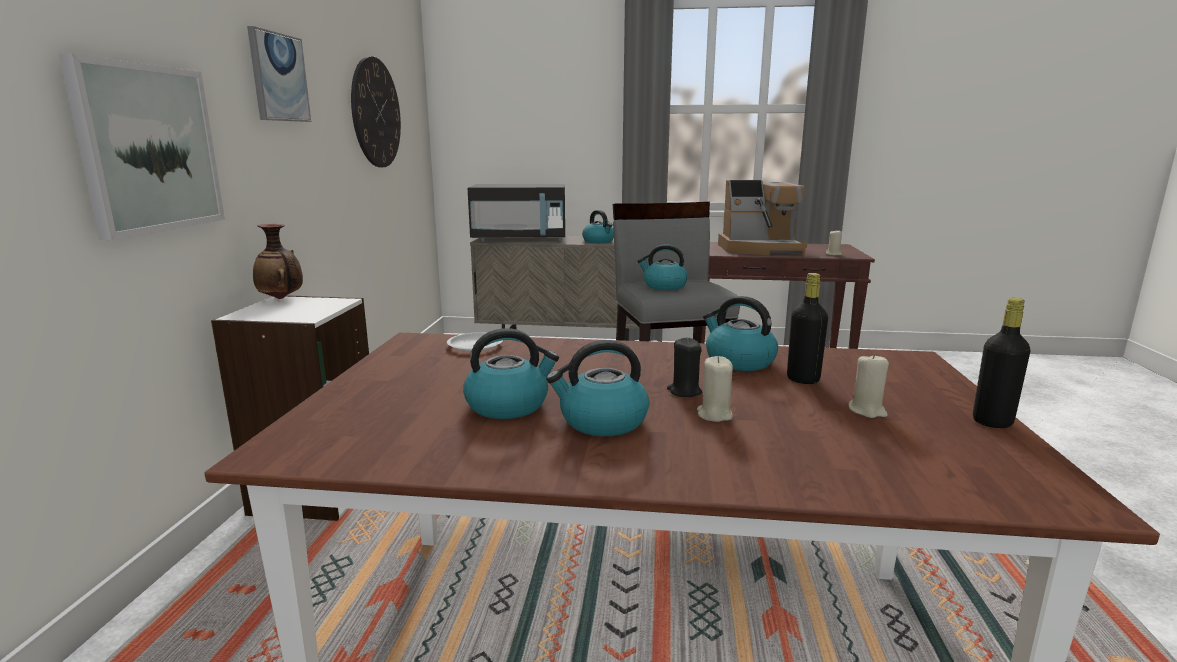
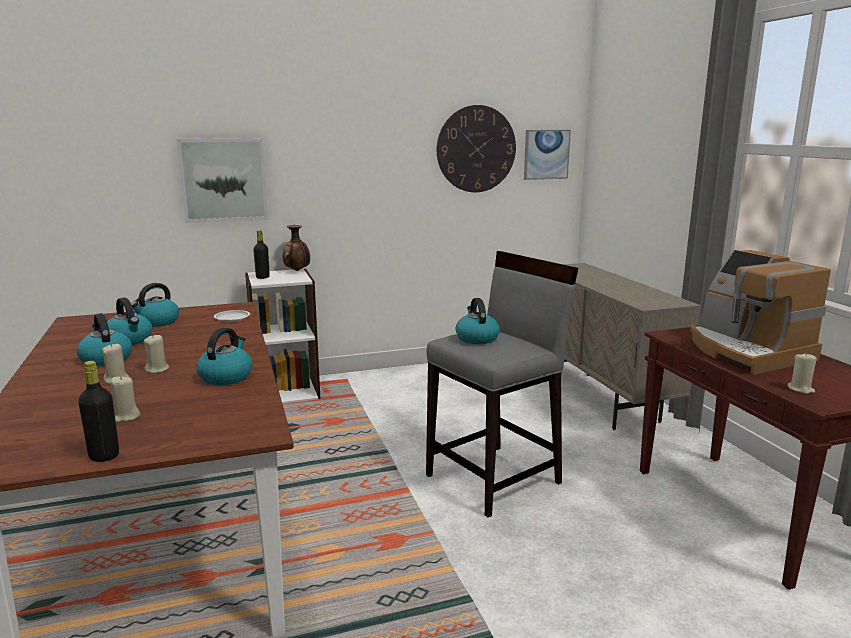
camera: 65 degrees right, 0 degrees up
(278, 77) = (345, 133): picture -> picture (546, 154)
(520, 239) = (578, 273): black microwave -> none
(599, 241) = (622, 292): kettle -> kettle (157, 322)
(684, 391) = (157, 369): black candle -> beige candle
(803, 379) = (189, 396): black bottle -> black bottle (262, 277)

